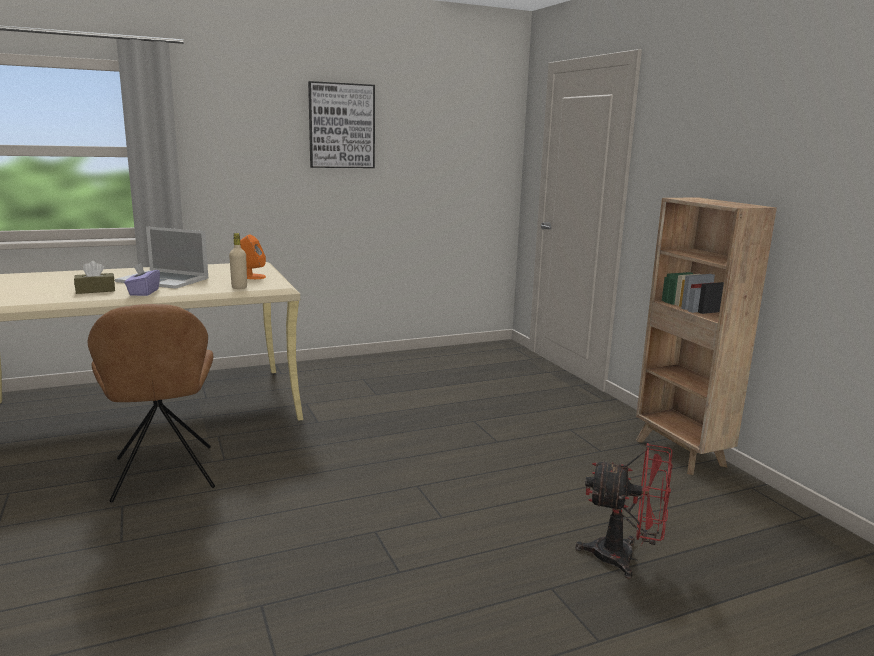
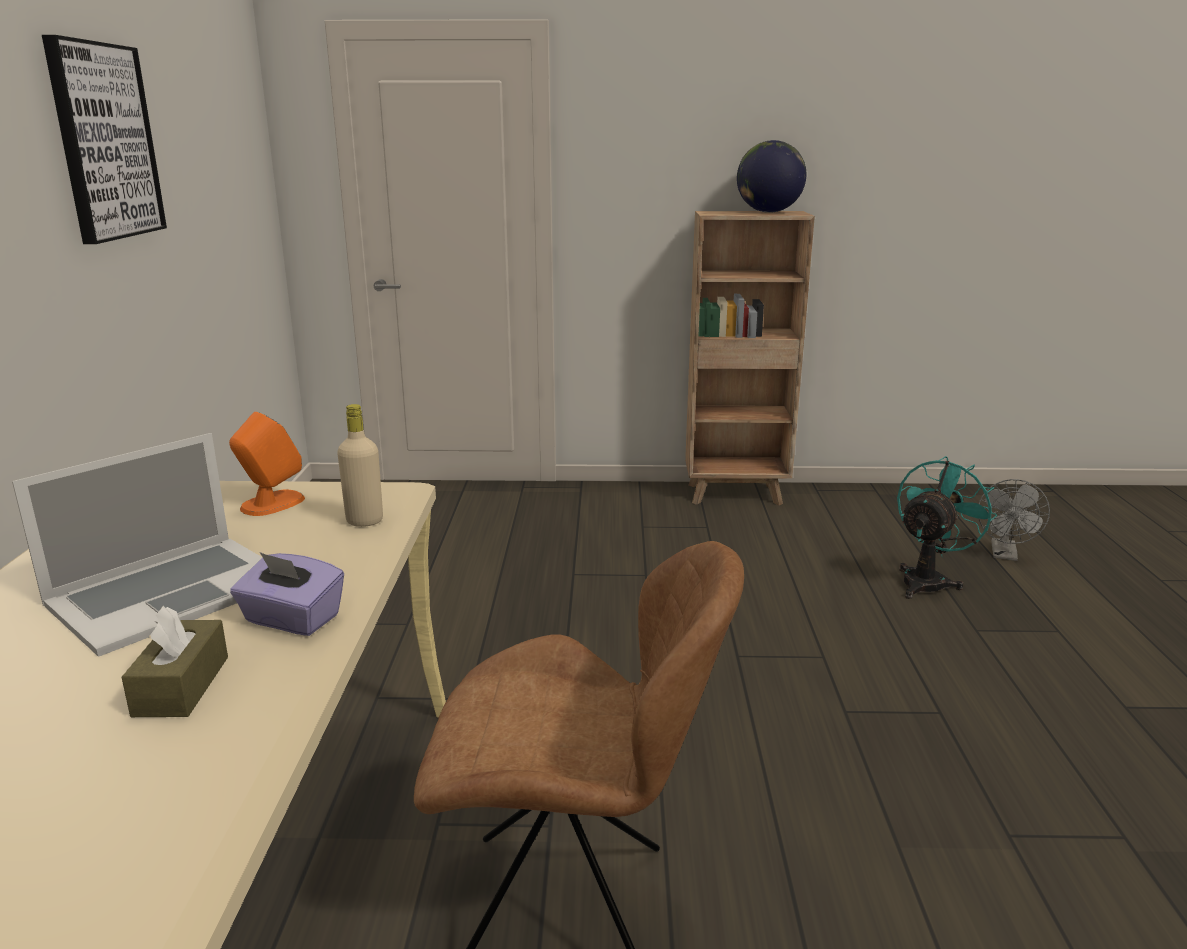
camera: 65 degrees left, 5 degrees up
(624, 558) = (928, 580): red fan -> turquoise fan
(730, 203) = (769, 212): none -> globe
(748, 606) = (1004, 555): none -> grey fan

